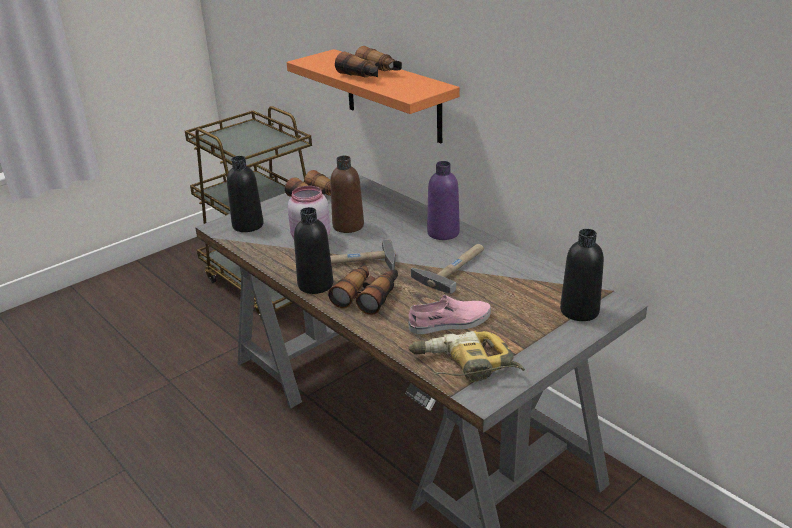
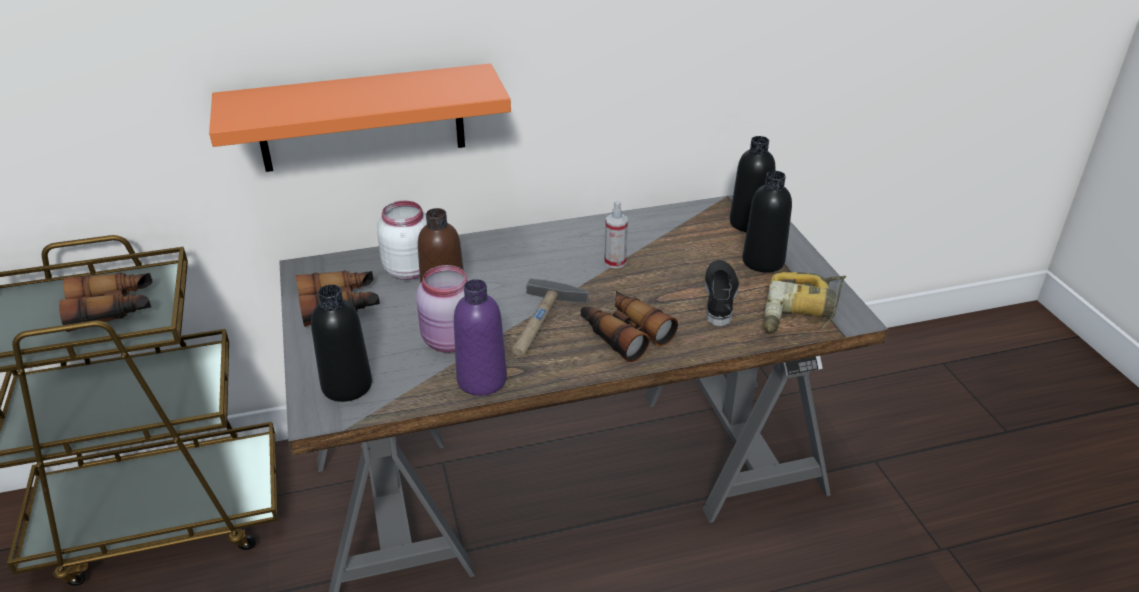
camera: 65 degrees left, 5 degrees up
(315, 285) = (568, 366): black bottle -> black bottle (763, 261)
(371, 75) = (372, 94): binoculars -> binoculars (113, 310)
(373, 205) = (410, 269): none -> white jar
(443, 233) = (532, 245): purple bottle -> purple bottle (482, 380)
(450, 323) = (720, 297): pink shoe -> black shoe
(453, 268) = (615, 262): hammer -> spray bottle

